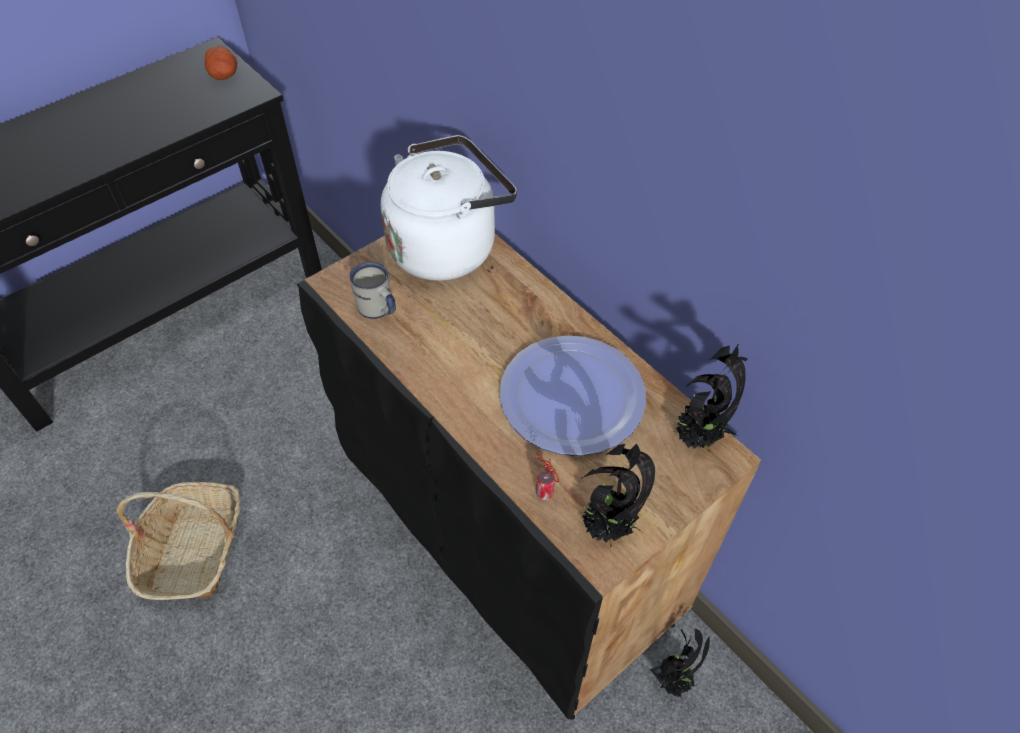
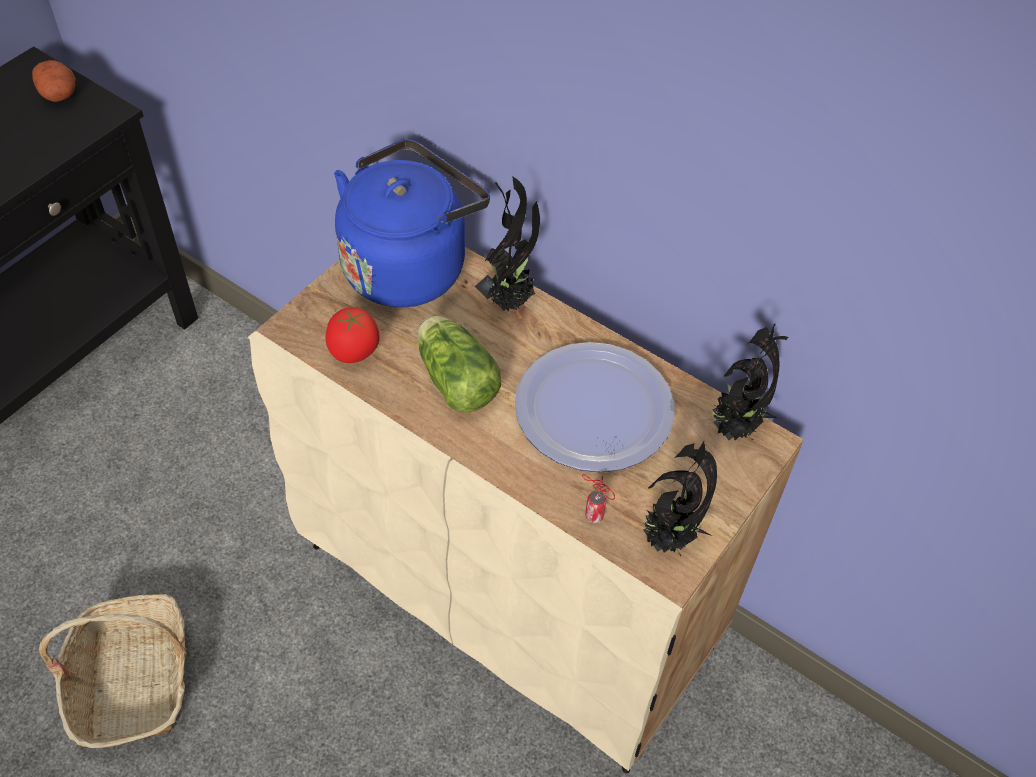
camera: 15 degrees left, 0 degrees up
(378, 311) = (353, 352): white mug -> tomato
(447, 246) = (409, 265): white kettle -> blue kettle
(457, 347) = (454, 377): none -> lettuce
(511, 544) = (512, 596): black cabinet -> beige cabinet
(673, 679) = (726, 705): potted plant -> potted plant (509, 300)

